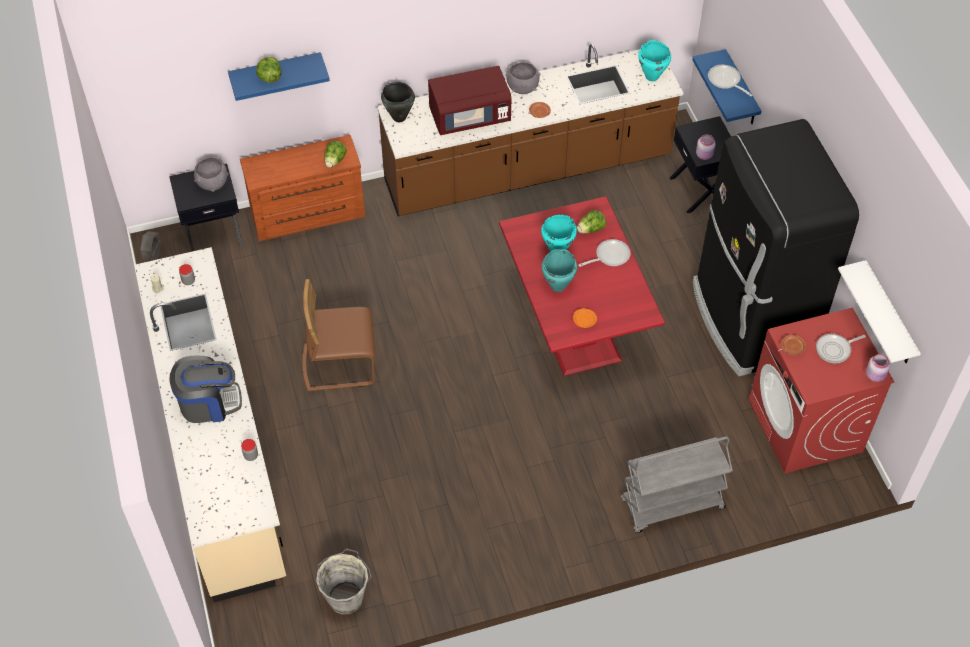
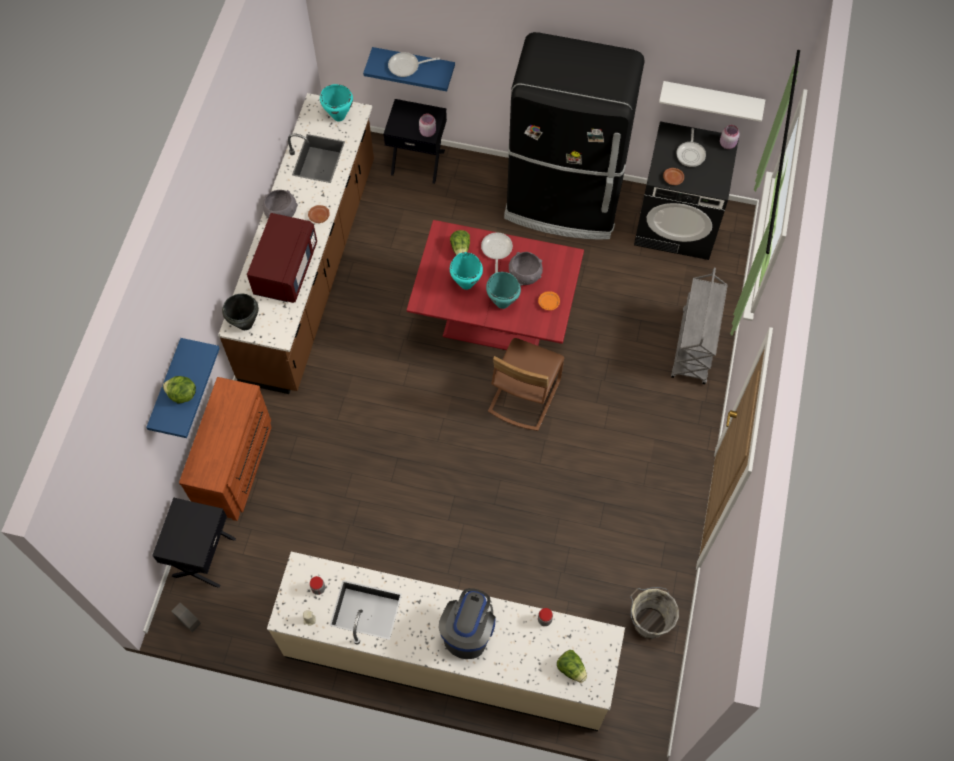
camera: 60 degrees left, 10 degrees up
(213, 183) = (190, 520): grey bowl -> grey bowl (525, 276)
(335, 161) = (240, 404): lettuce -> lettuce (571, 668)
(339, 364) = (417, 518): brown chair -> brown chair (523, 395)
(805, 426) = (677, 223): red washing machine -> black washing machine

